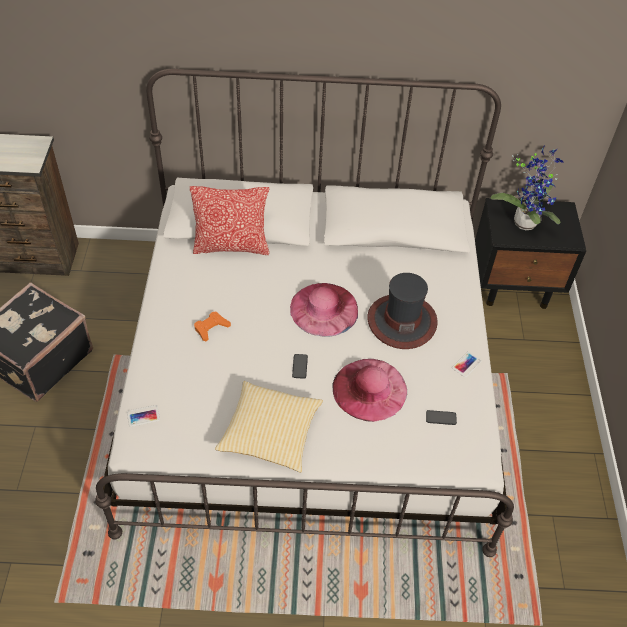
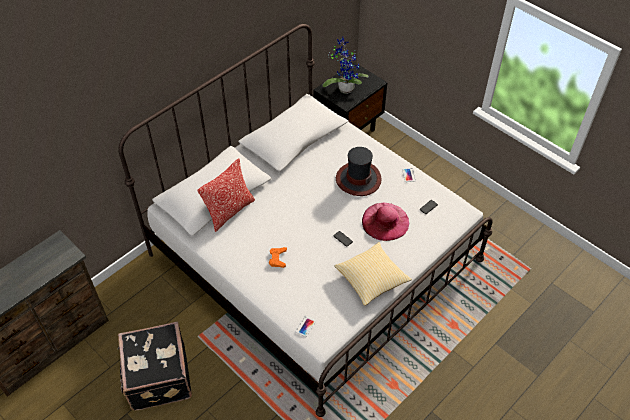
camera: 45 degrees left, 0 degrees up
(324, 309) = (317, 203): pink hat -> none

